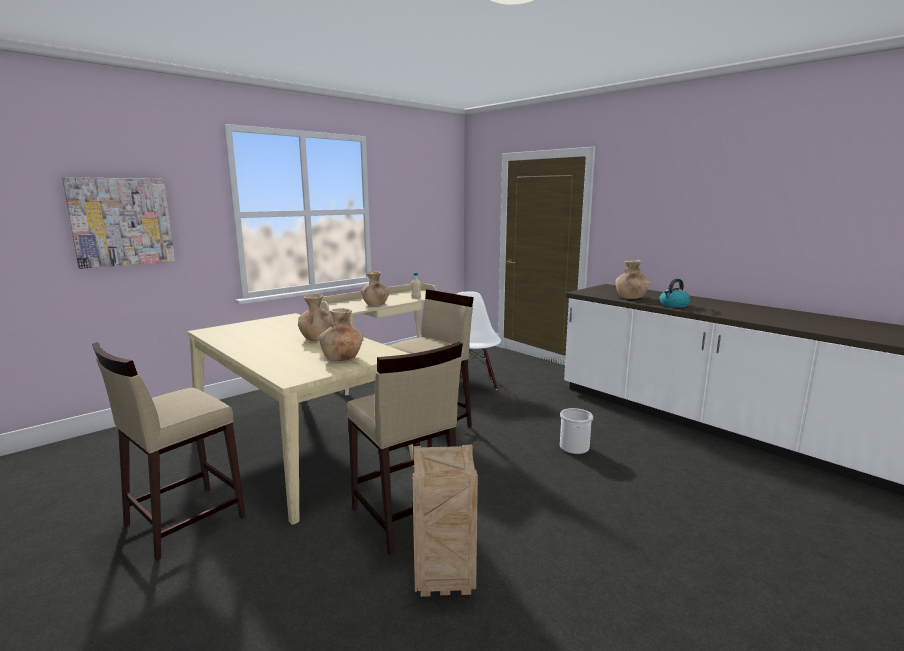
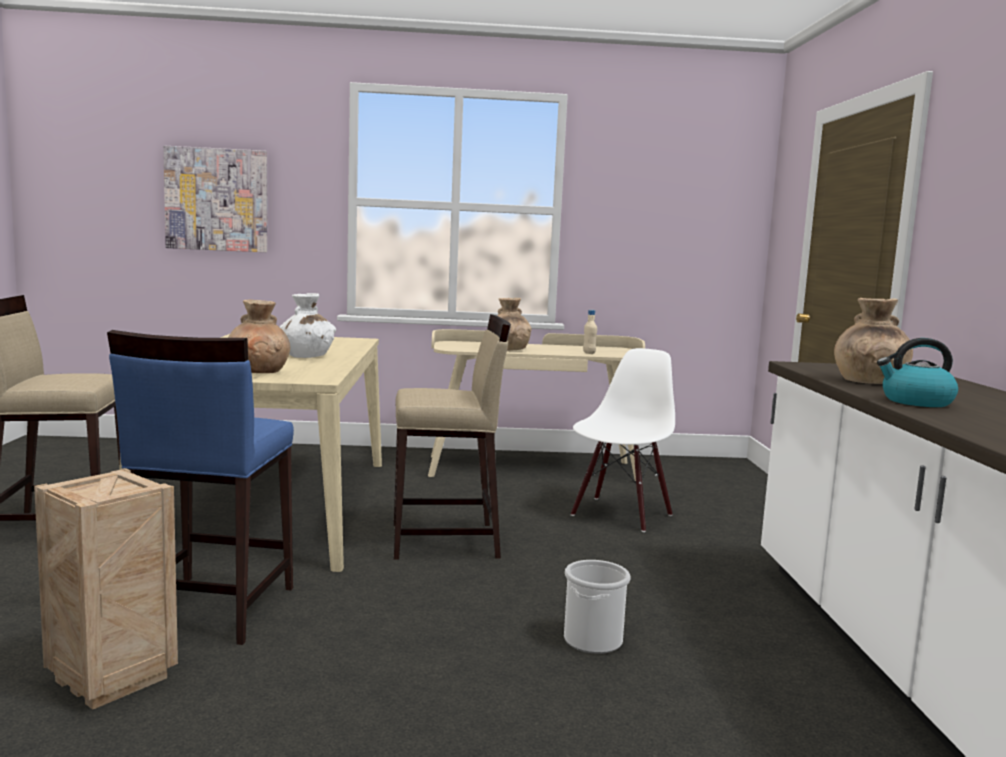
camera: 40 degrees right, 5 degrees down
(317, 338) = (306, 356): brown vase -> white vase
(405, 517) = (209, 609): beige stool -> blue stool

